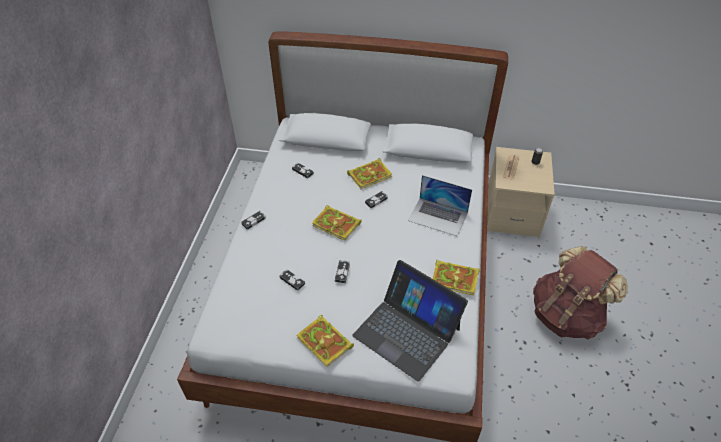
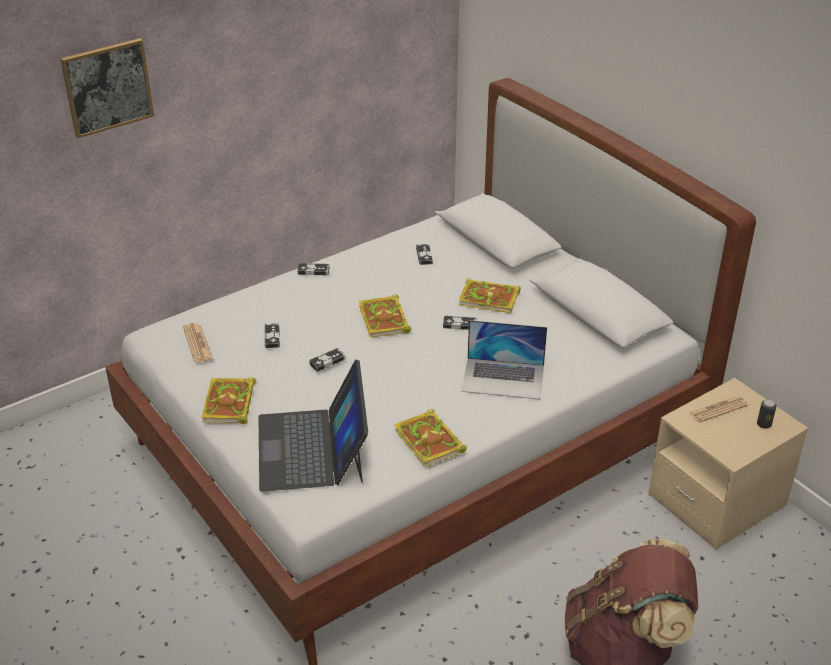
camera: 45 degrees right, 10 degrees down
(64, 174) = (107, 87): none -> picture
(251, 318) = (197, 343): none -> newspaper
(438, 216) = (503, 378): laptop -> laptop turned 60 degrees counterclockwise

